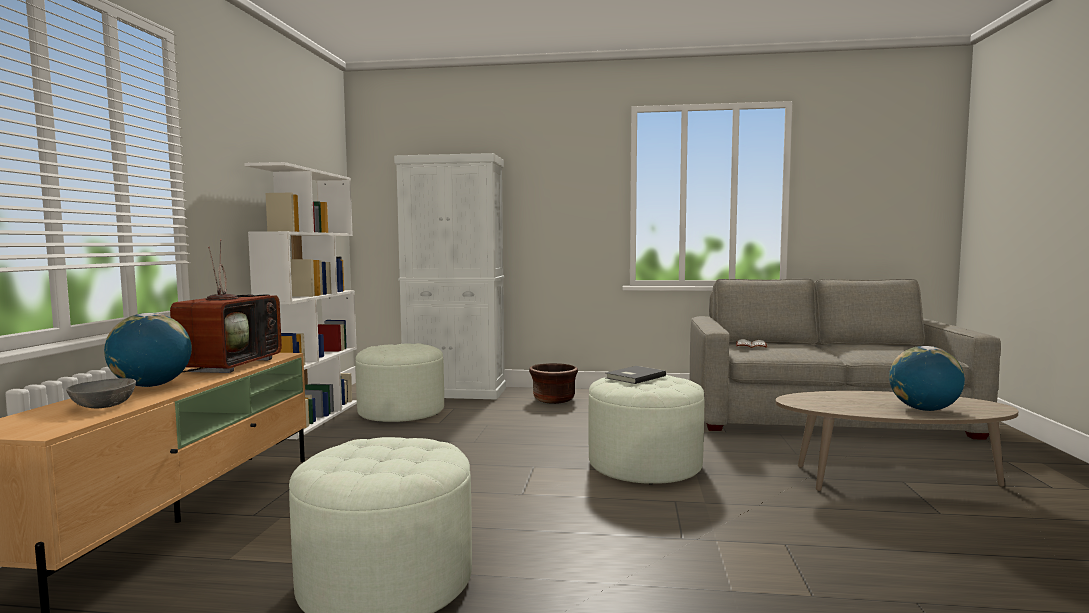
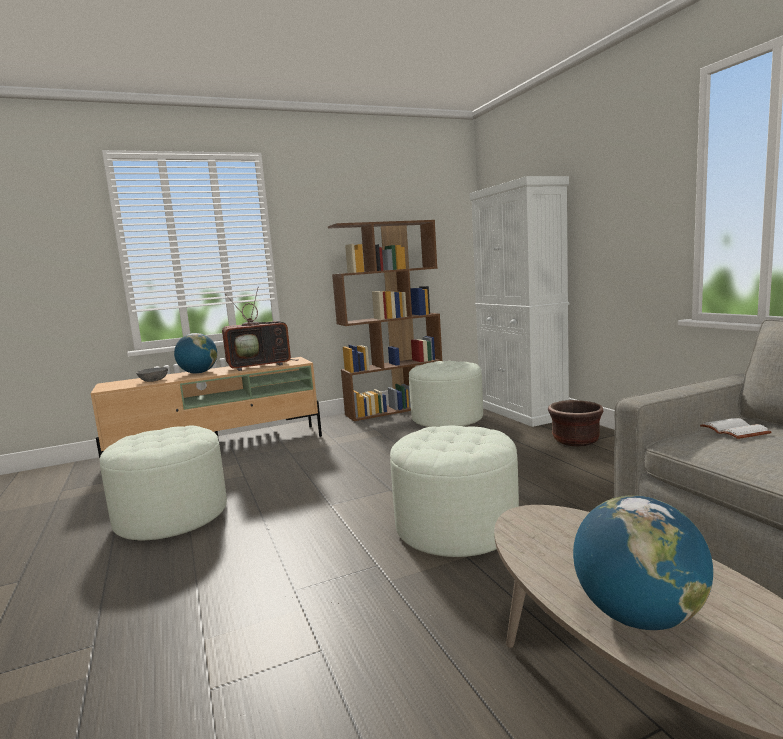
camera: 60 degrees right, 5 degrees up
(313, 418) = (395, 409): white bookcase -> brown bookcase
(634, 377) = (459, 432): grey book -> none

